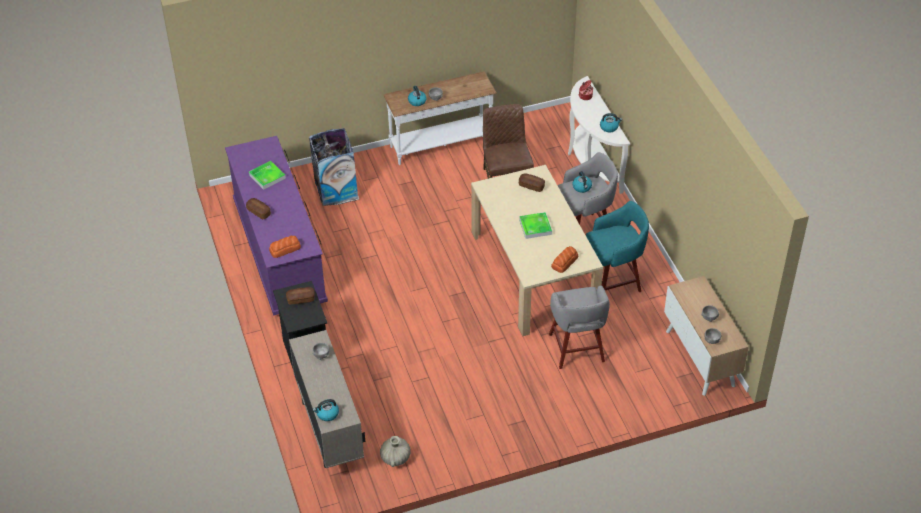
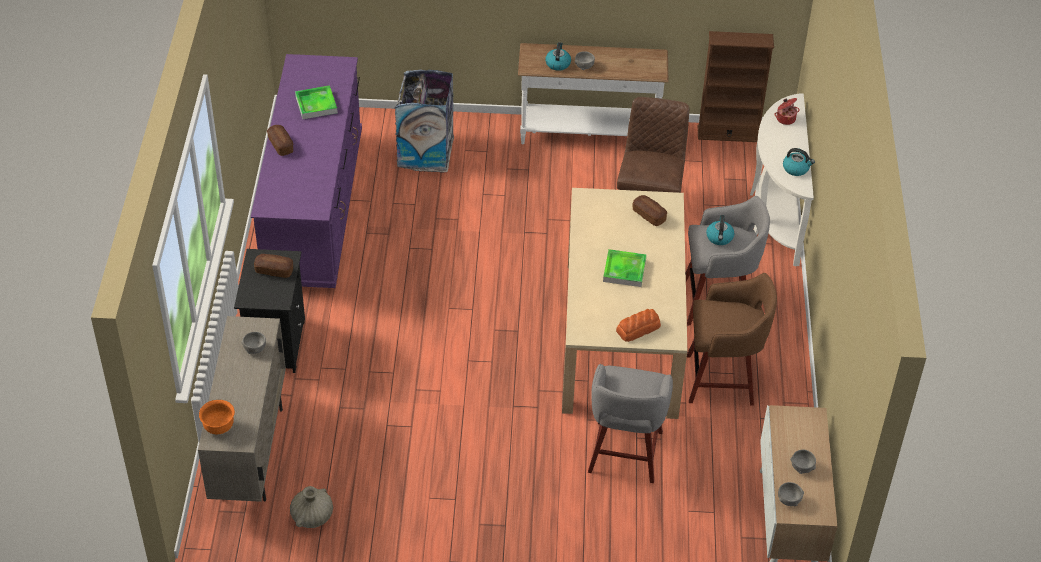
camera: 20 degrees right, 0 degrees up
(285, 249) = (286, 201): bread -> none
(327, 414) = (219, 427): kettle -> orange bowl
(533, 118) = (728, 134): none -> brown bookcase
(613, 281) = (723, 380): turquoise stool -> brown stool

